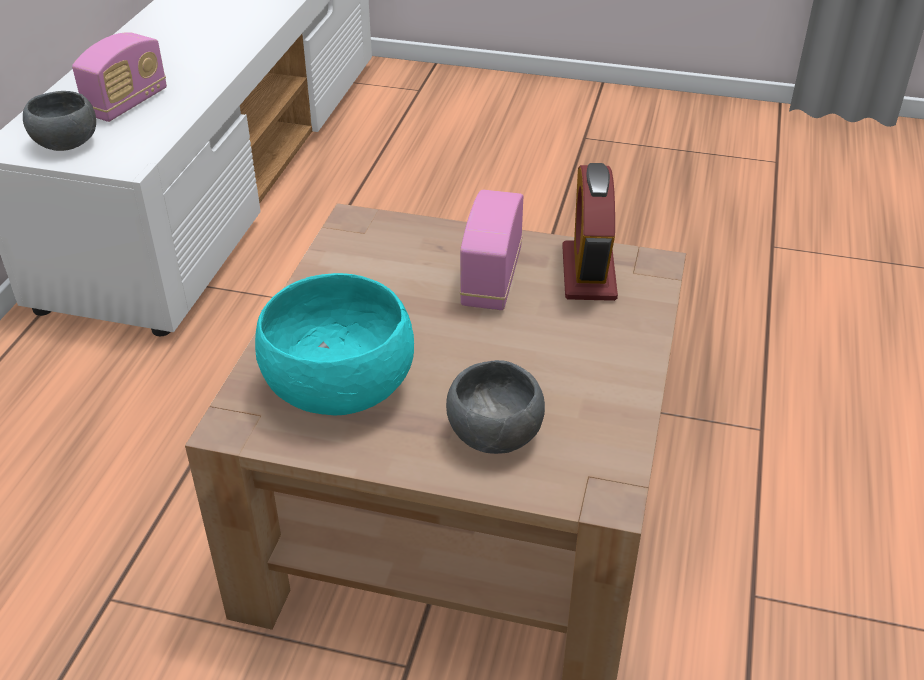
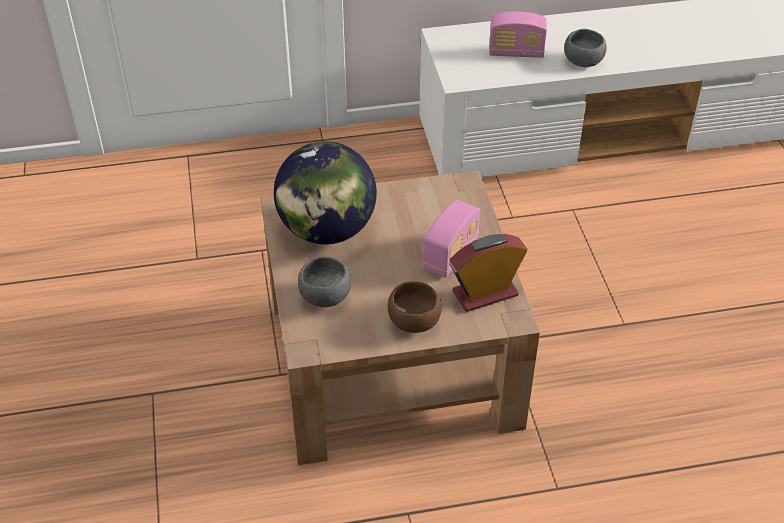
camera: 65 degrees right, 5 degrees up
(66, 145) = (458, 52): grey bowl -> grey bowl (582, 62)
(340, 387) = (327, 230): turquoise bowl -> globe
(491, 279) = (450, 255): radio -> radio turned 135 degrees clockwise
(608, 357) = (413, 322): none -> brown bowl

